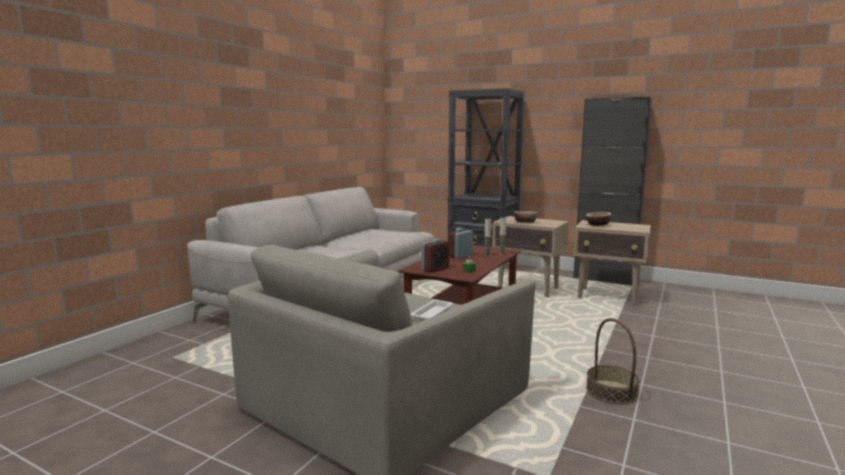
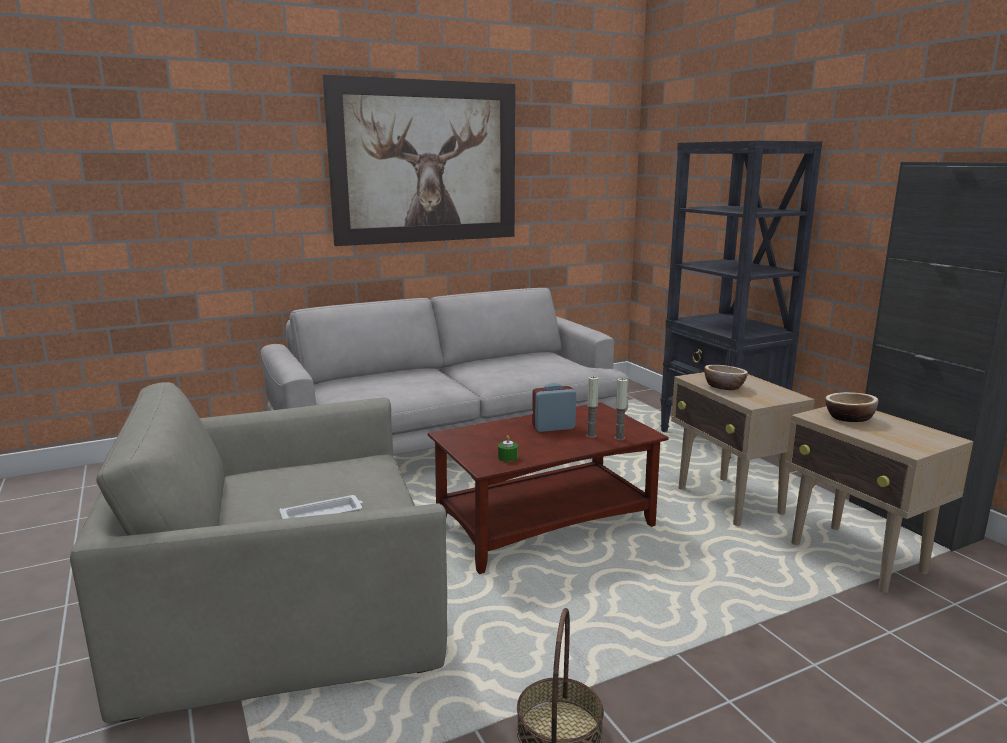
camera: 35 degrees right, 5 degrees up
(283, 99) = (425, 162): none -> picture
(435, 269) = (471, 443): alarm clock -> none

